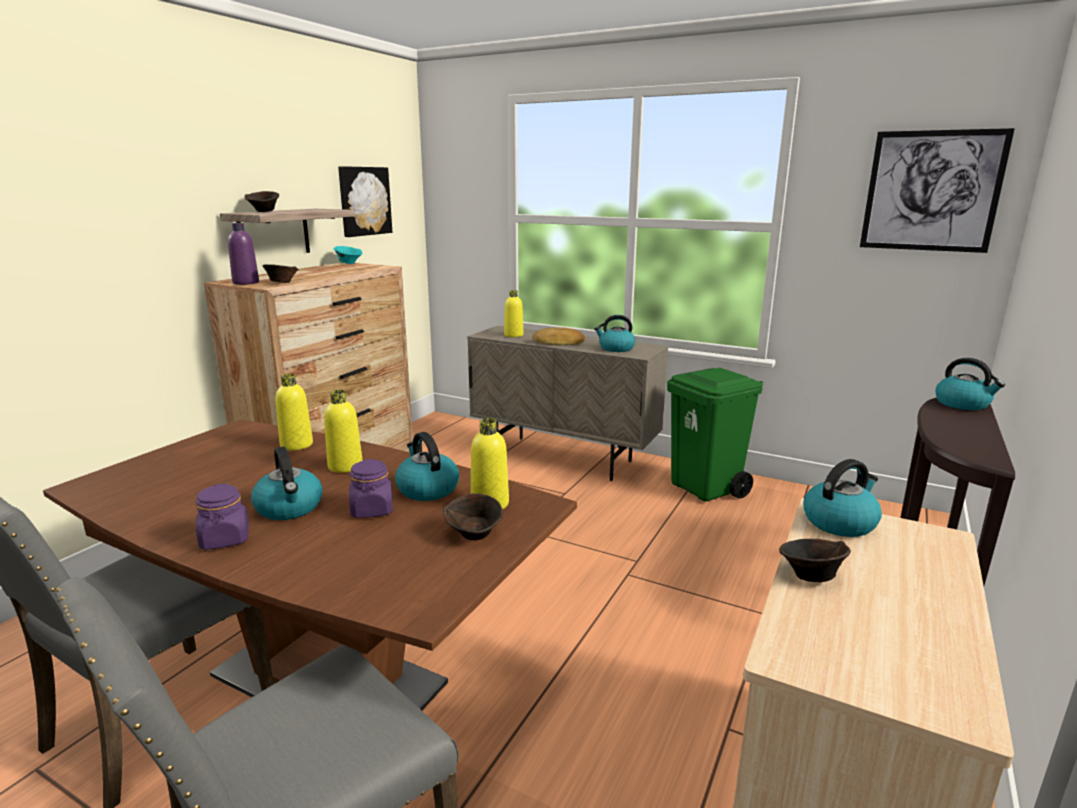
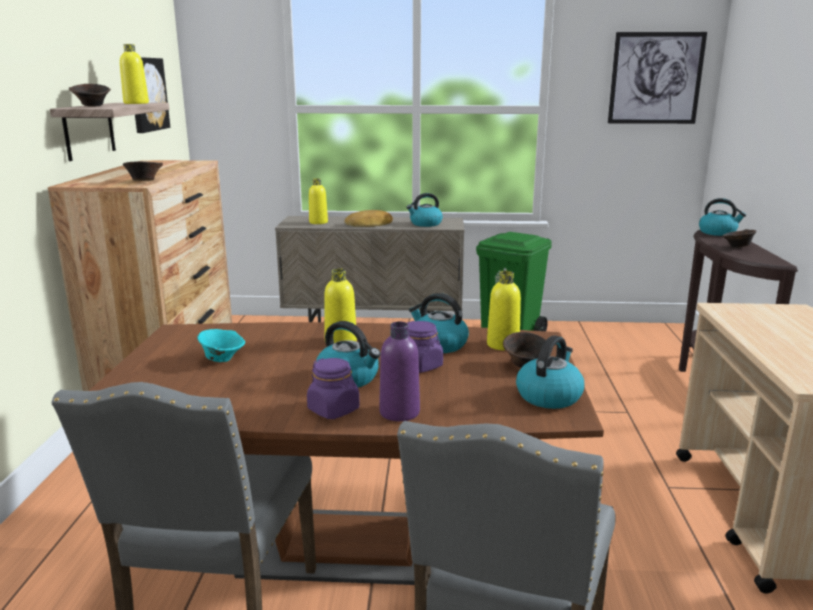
camera: 25 degrees left, 0 degrees up
(246, 283) = (101, 184): purple bottle -> purple bottle (399, 412)
(296, 445) = (264, 334): yellow bottle -> yellow bottle (136, 103)
(349, 263) = (152, 160): turquoise bowl -> turquoise bowl (222, 359)
(810, 576) = (762, 342): brown bowl -> brown bowl (737, 247)
(839, 522) = (736, 312): kettle -> kettle (549, 396)

